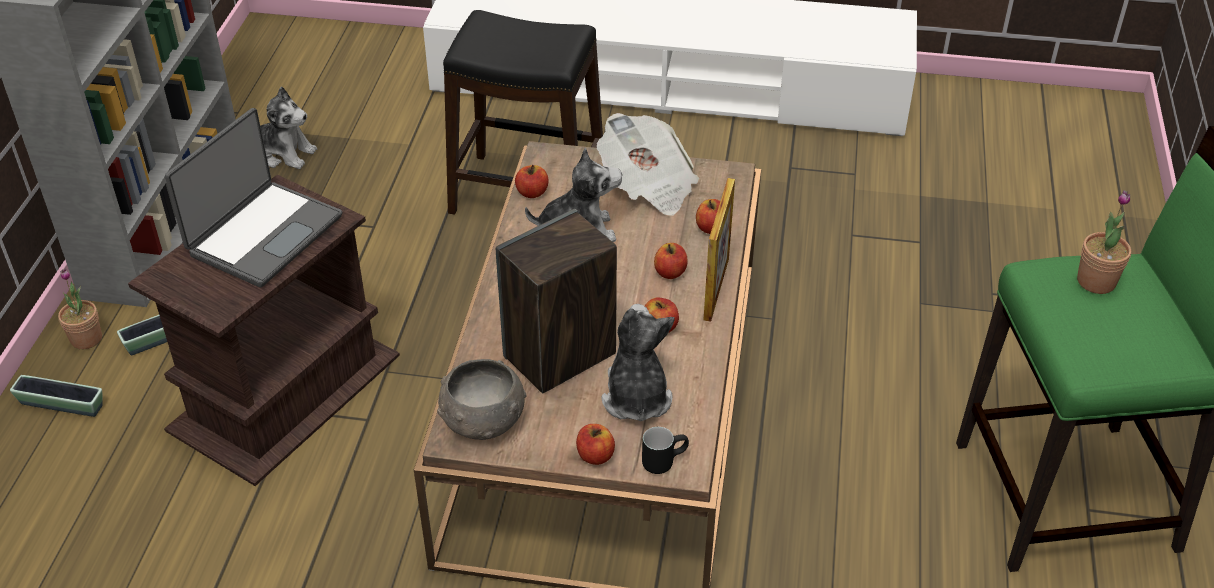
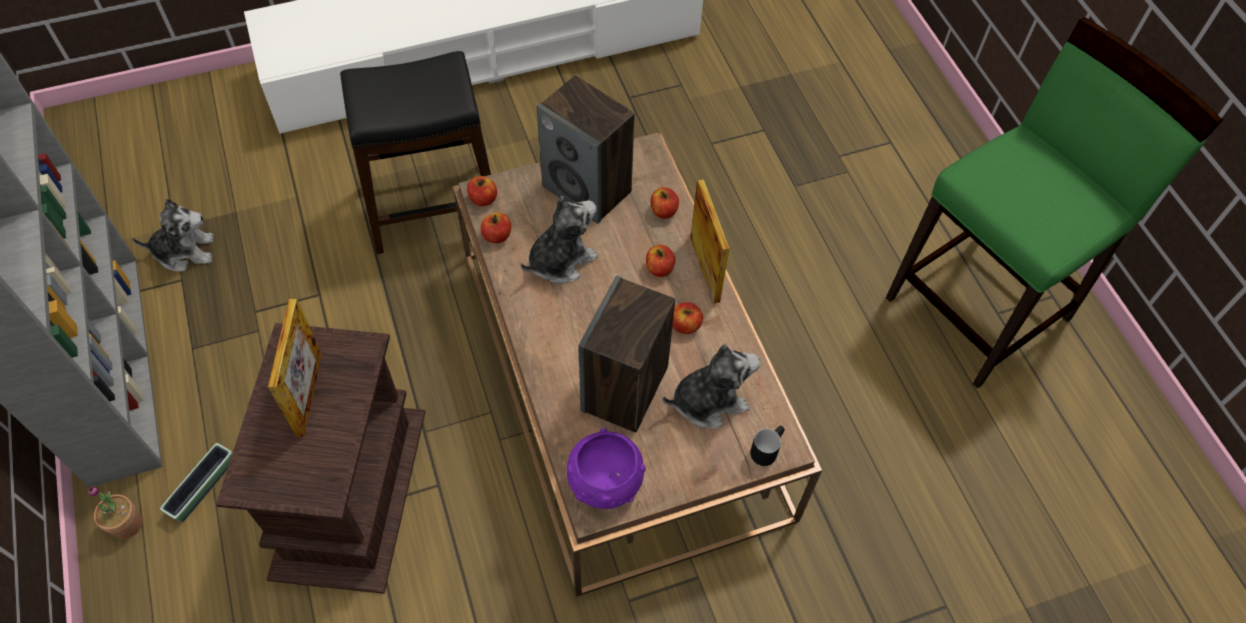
camera: 30 degrees left, 15 degrees up
(61, 405) = (151, 601): planter -> none
(263, 234) = (309, 394): laptop -> picture frame
(482, 421) = (604, 481): grey bowl -> purple bowl
(595, 455) = (712, 470): apple -> apple (483, 199)
(636, 397) = (708, 401): plush toy -> plush toy turned 105 degrees clockwise
(648, 185) = (588, 189): newspaper -> speaker
(1096, 281) = (1014, 167): potted plant -> none

